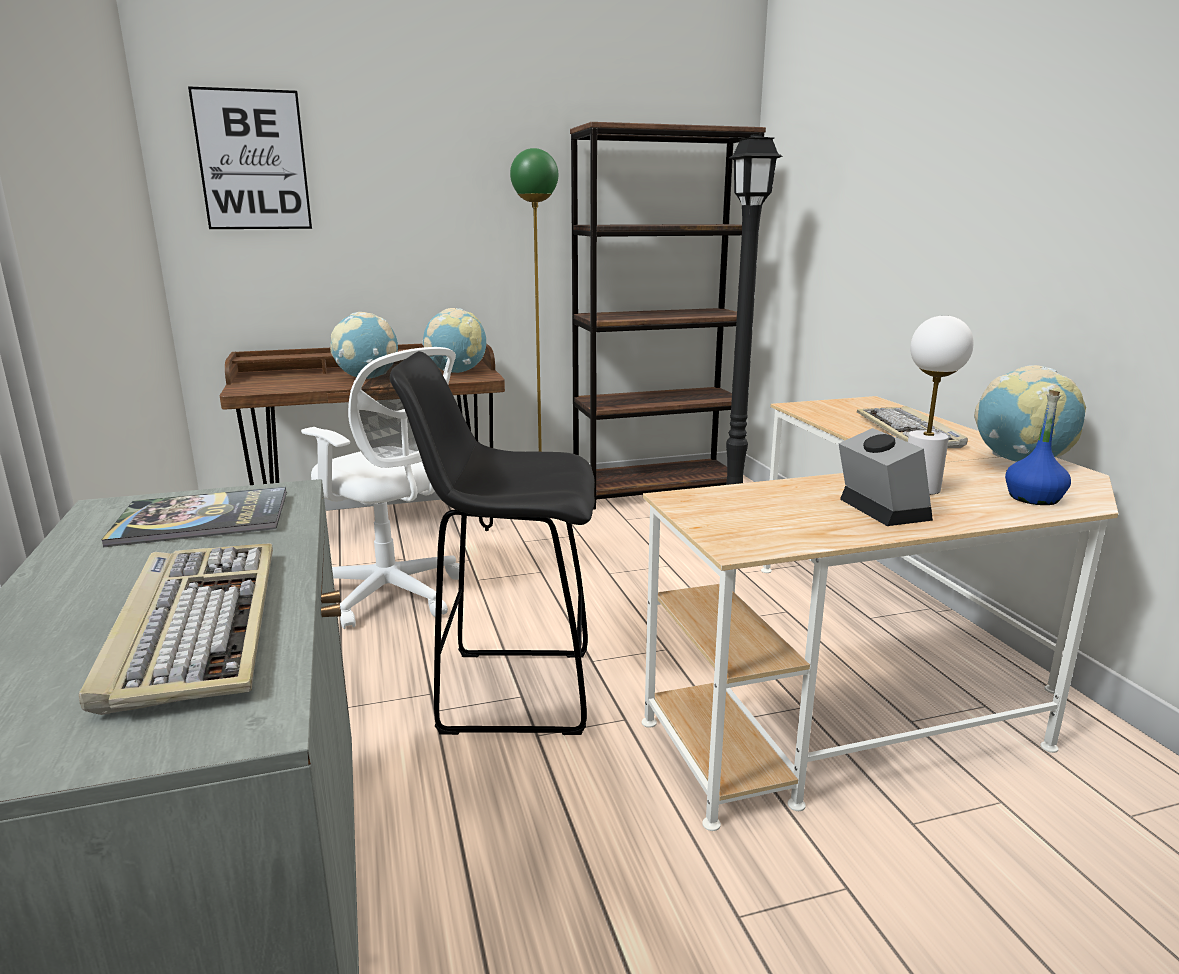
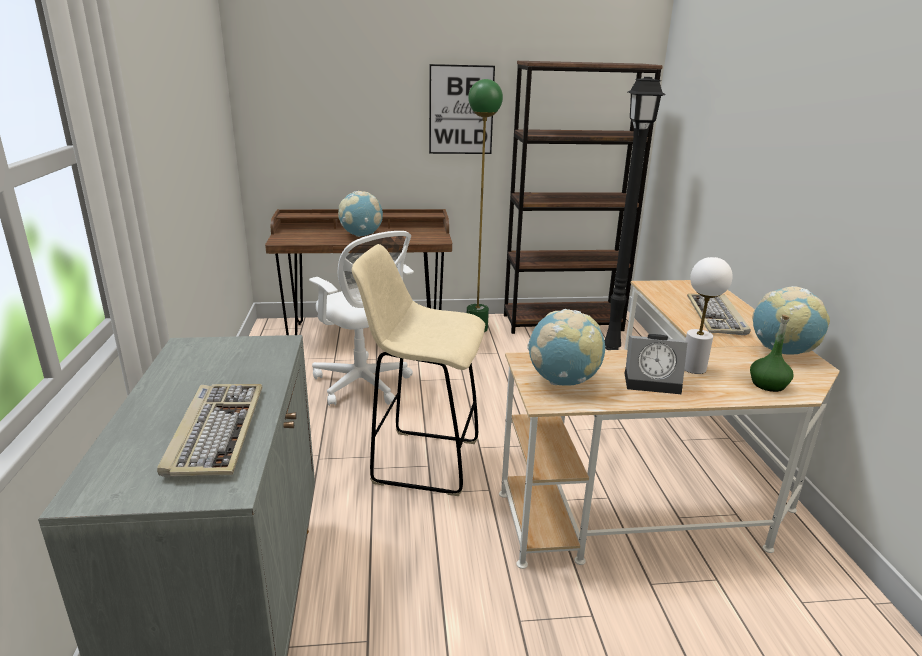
camera: 10 degrees right, 5 degrees up
(202, 519) = (232, 359): book -> none
(253, 160) = (296, 82): picture -> picture (461, 110)
(456, 372) = (422, 234): globe -> globe (563, 381)
(510, 691) = (422, 461): black stool -> beige stool
(878, 509) = (653, 382): alarm clock -> alarm clock turned 105 degrees clockwise
(1033, 498) = (768, 384): blue bottle -> green bottle

